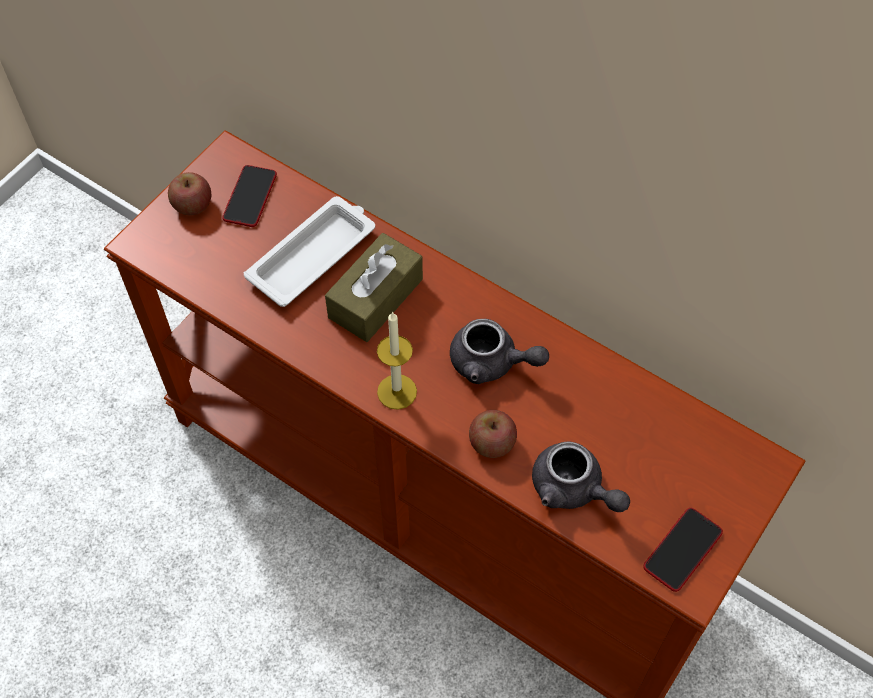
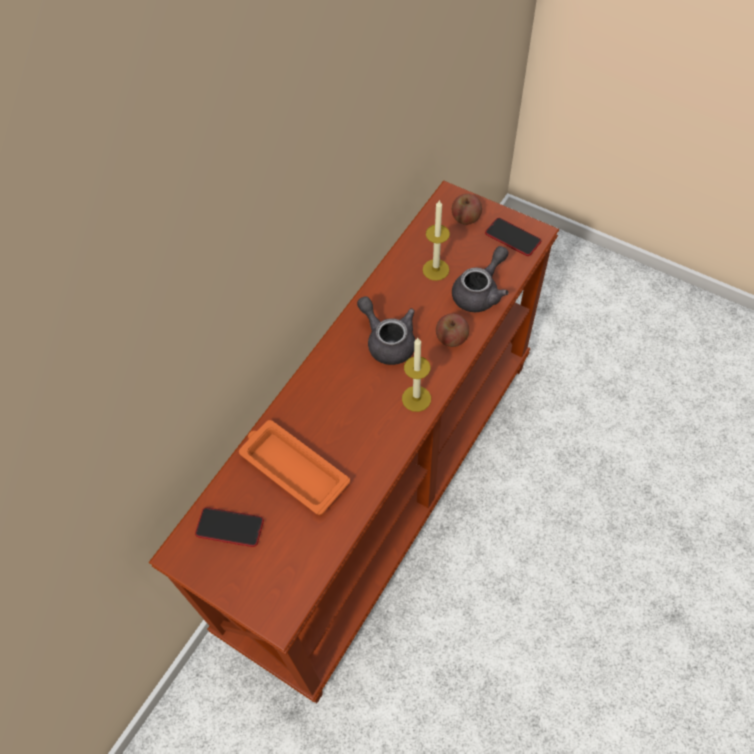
camera: 90 degrees left, 0 degrees up
(192, 205) = (237, 576): apple -> apple (465, 218)
(314, 255) = (293, 468): white tray -> orange tray
(375, 298) = (334, 419): brown tissue box -> none
(492, 363) = (387, 341): grey teapot -> grey teapot turned 60 degrees counterclockwise
(616, 433) = (435, 269): none -> candle

